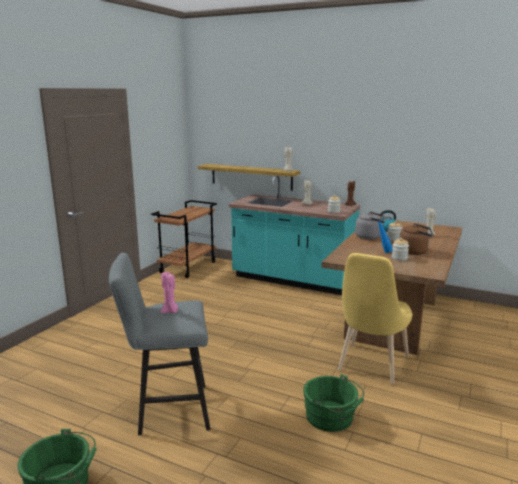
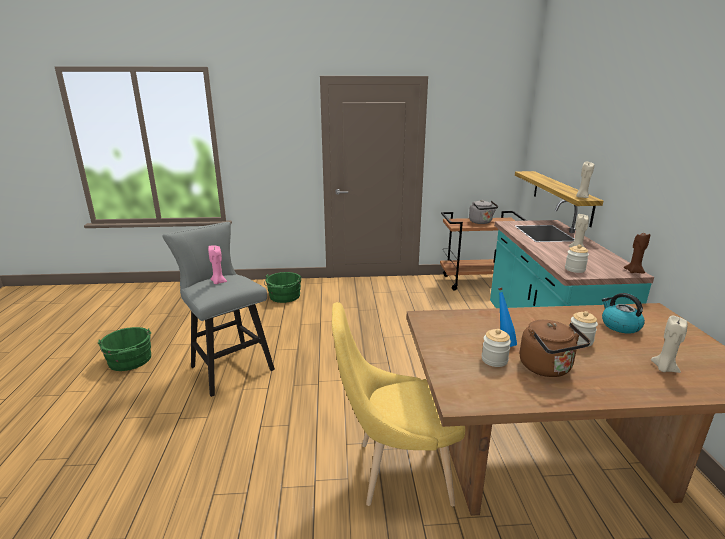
camera: 60 degrees right, 5 degrees up
(332, 417) = (266, 468): green bucket -> green bucket (284, 297)
(370, 237) = (557, 321): grey kettle -> grey kettle (481, 222)

